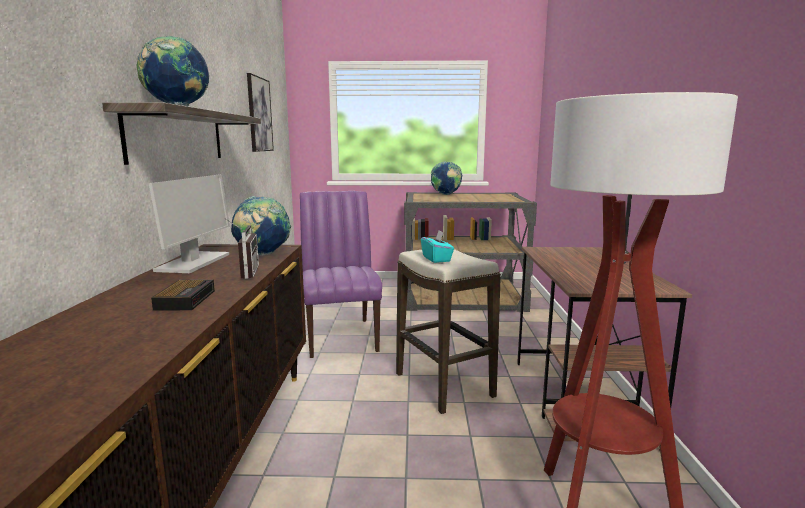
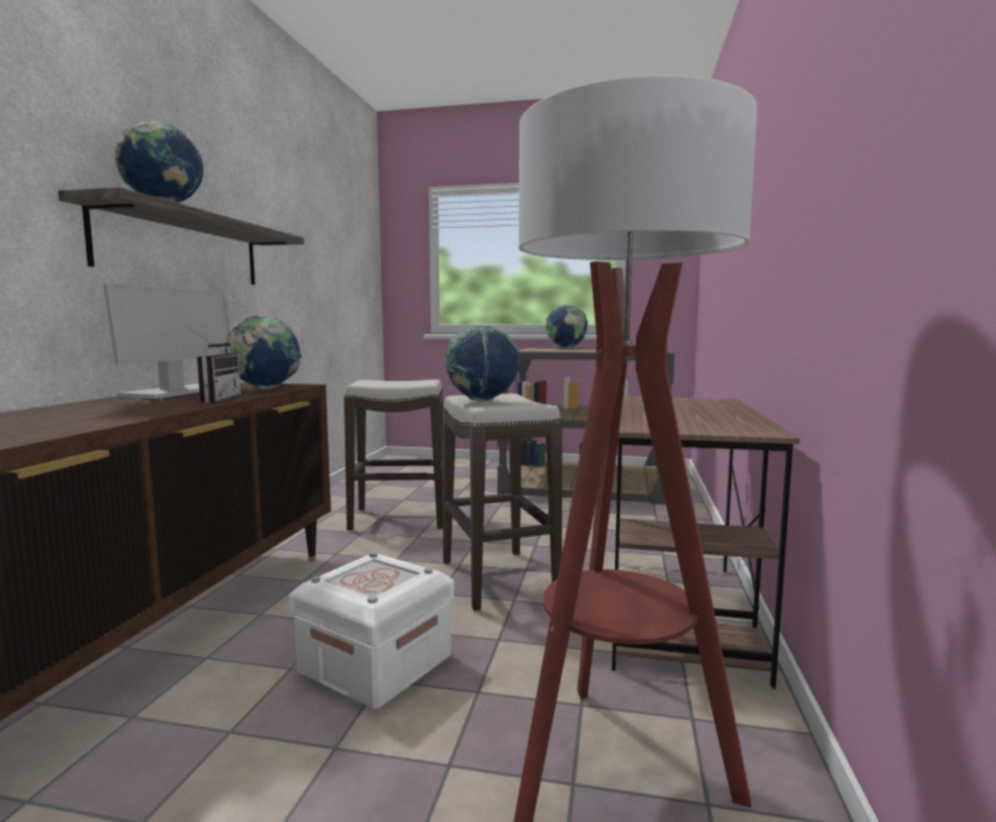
camera: 10 degrees right, 5 degrees down
(186, 299) = (108, 414): alarm clock -> none
(259, 114) = (328, 245): picture -> none
(341, 338) = (399, 519): purple chair -> stool
(395, 465) = (376, 664): none -> white storage box
(437, 259) = (482, 401): turquoise tissue box -> globe

